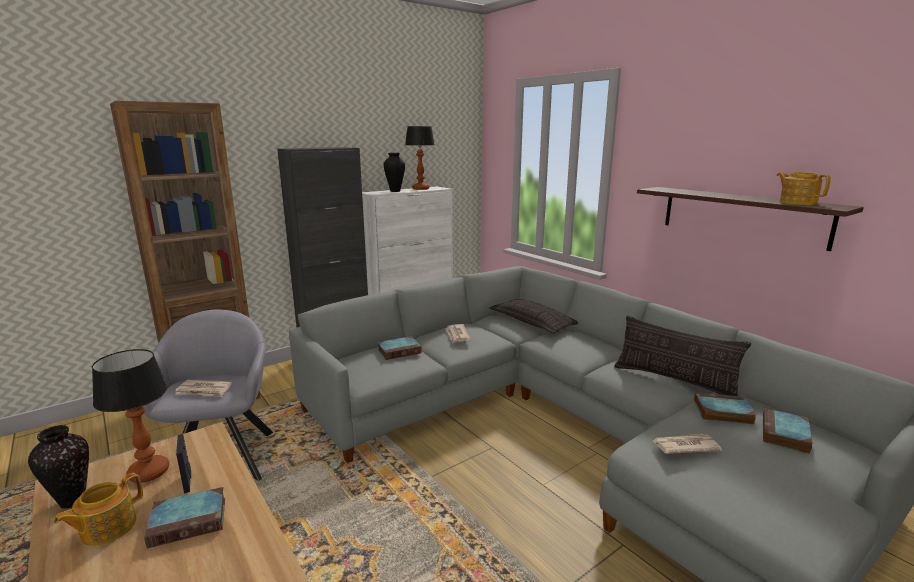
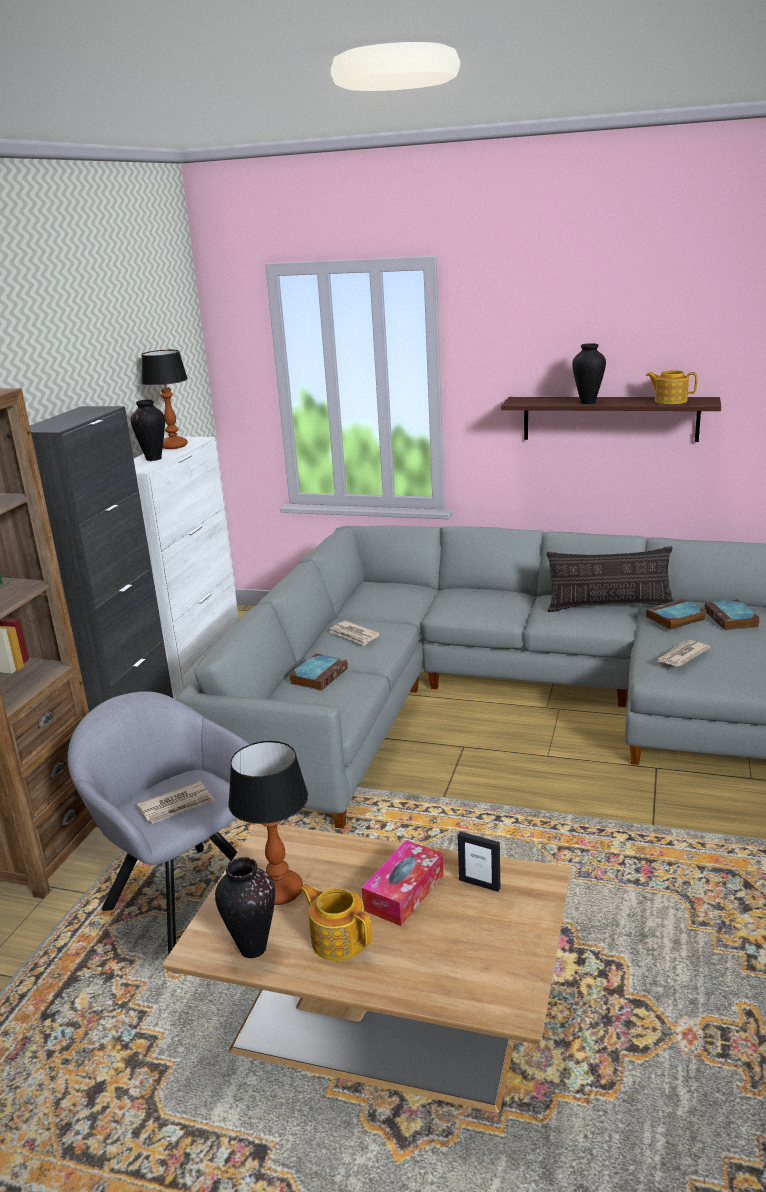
camera: 35 degrees left, 5 degrees up
(107, 528) = (338, 939): teapot -> teapot turned 135 degrees clockwise
(188, 482) = (338, 875): picture frame -> picture frame (479, 884)
(190, 520) = (404, 892): book -> tissue box
(533, 322) = (407, 593): pillow -> none
(712, 195) = (587, 402): none -> vase

